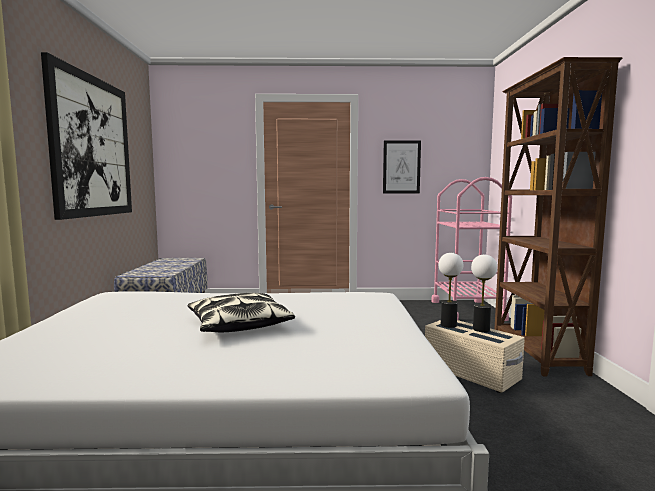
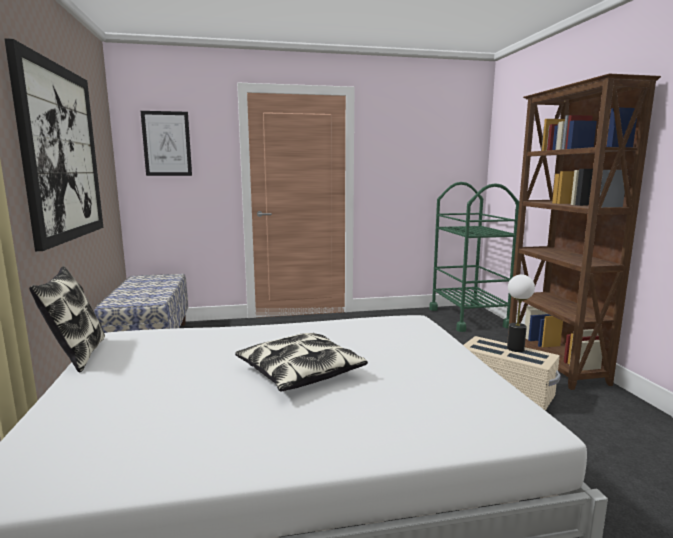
camera: 10 degrees left, 5 degrees up
(71, 304) = (76, 355): none -> pillow
(401, 167) = (400, 168): picture -> picture (167, 143)
(448, 325) = (482, 345): table lamp -> none
(467, 310) = (468, 318): pink cart -> green cart

